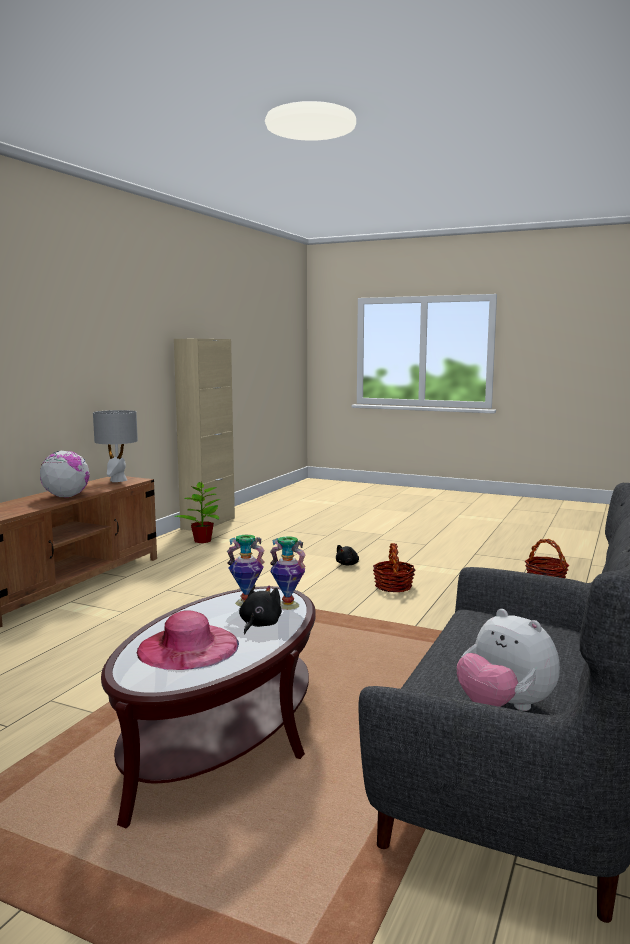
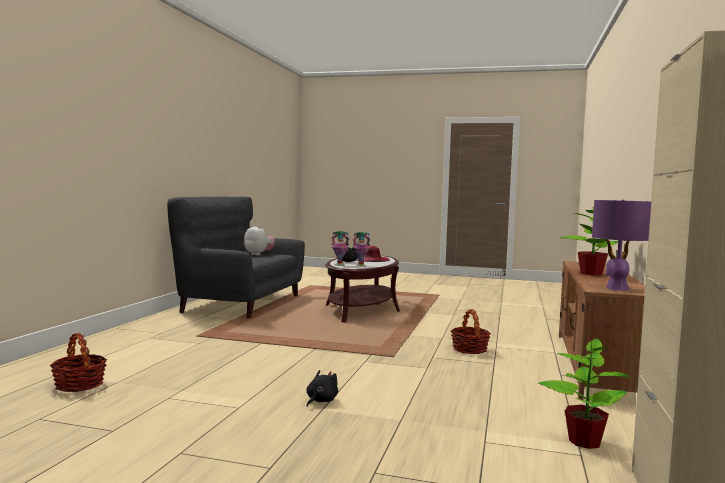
camera: 170 degrees right, 5 degrees down
(66, 496) = (591, 273): globe -> potted plant
(118, 480) = (617, 288): grey table lamp -> purple table lamp
(393, 586) = (267, 373): basket -> basket (469, 349)

